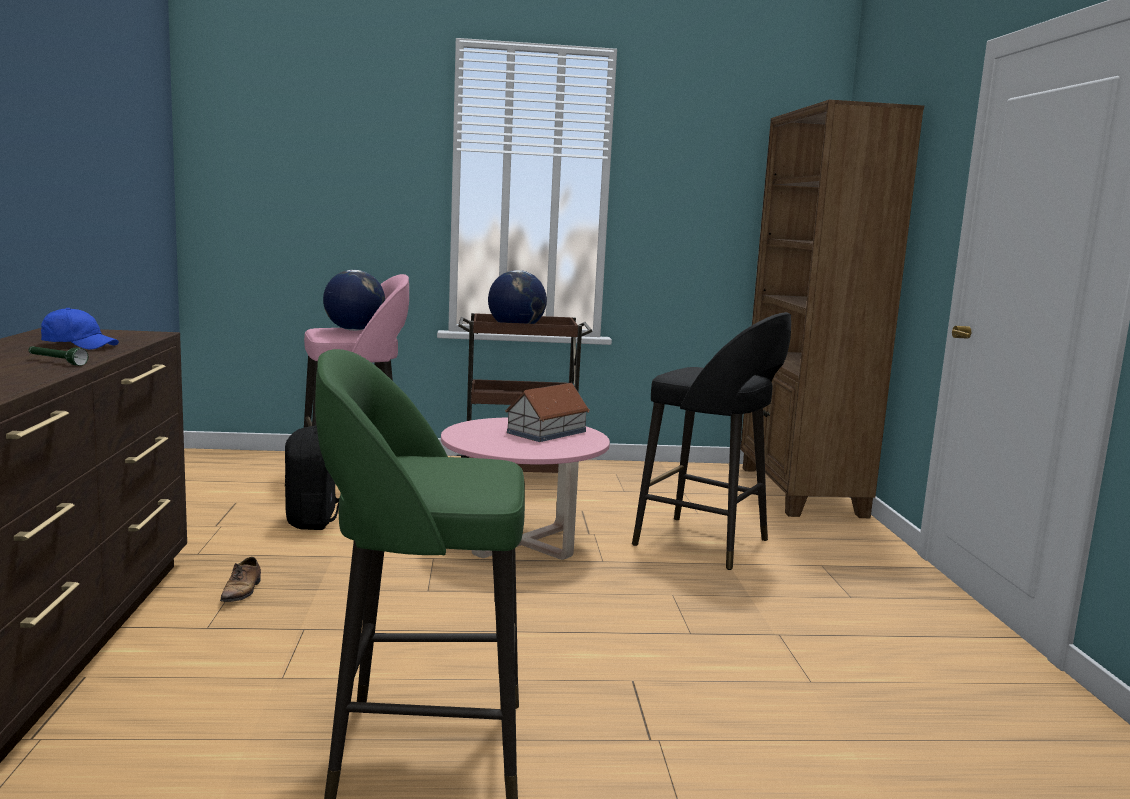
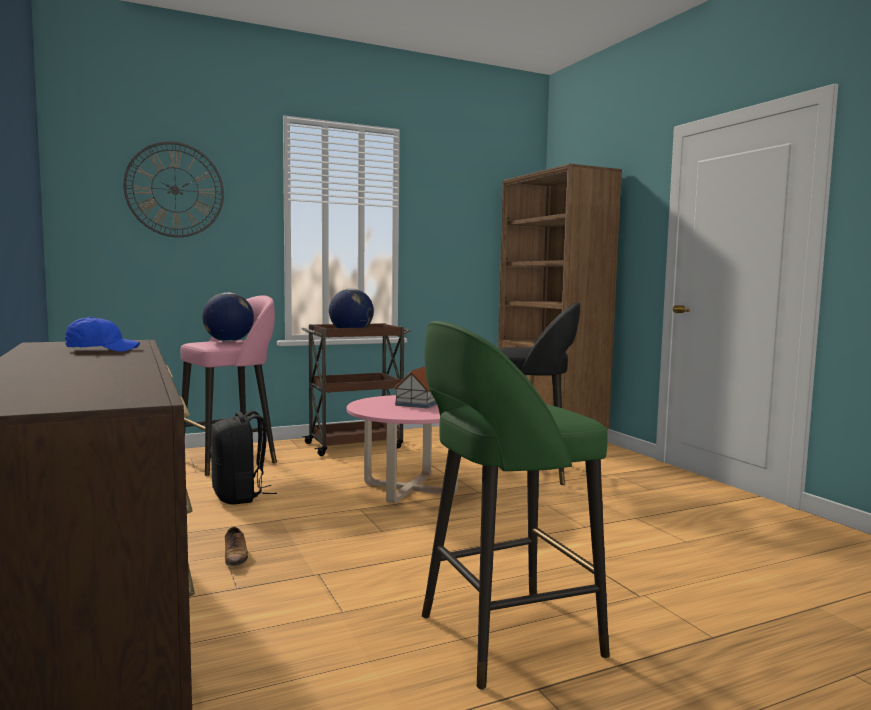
camera: 20 degrees left, 5 degrees down
(56, 362) = (122, 359): green flashlight -> none
(319, 138) = (175, 190): none -> wall clock

